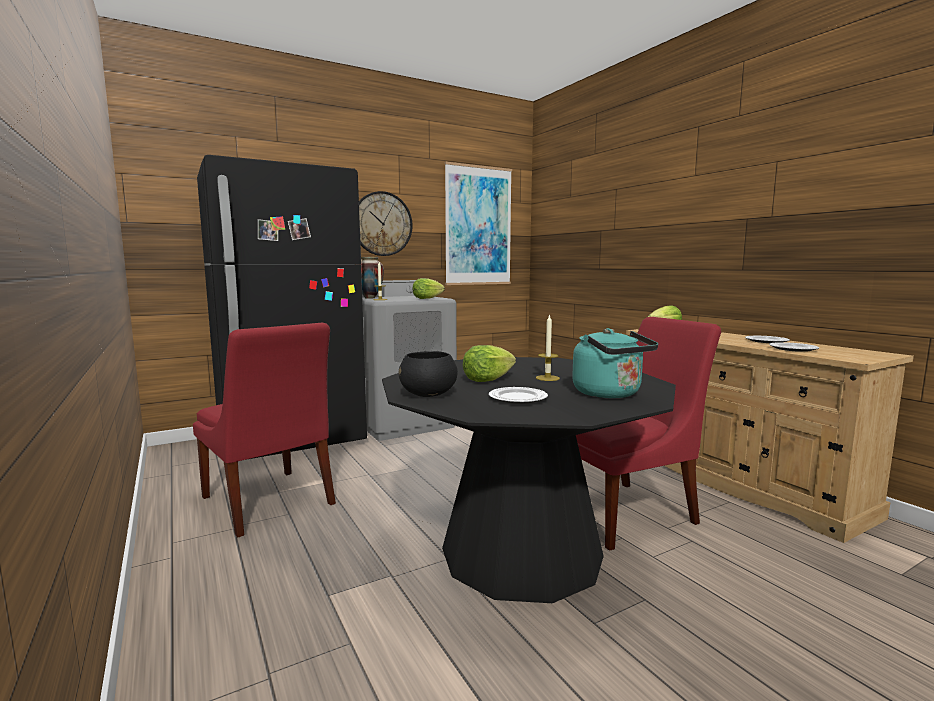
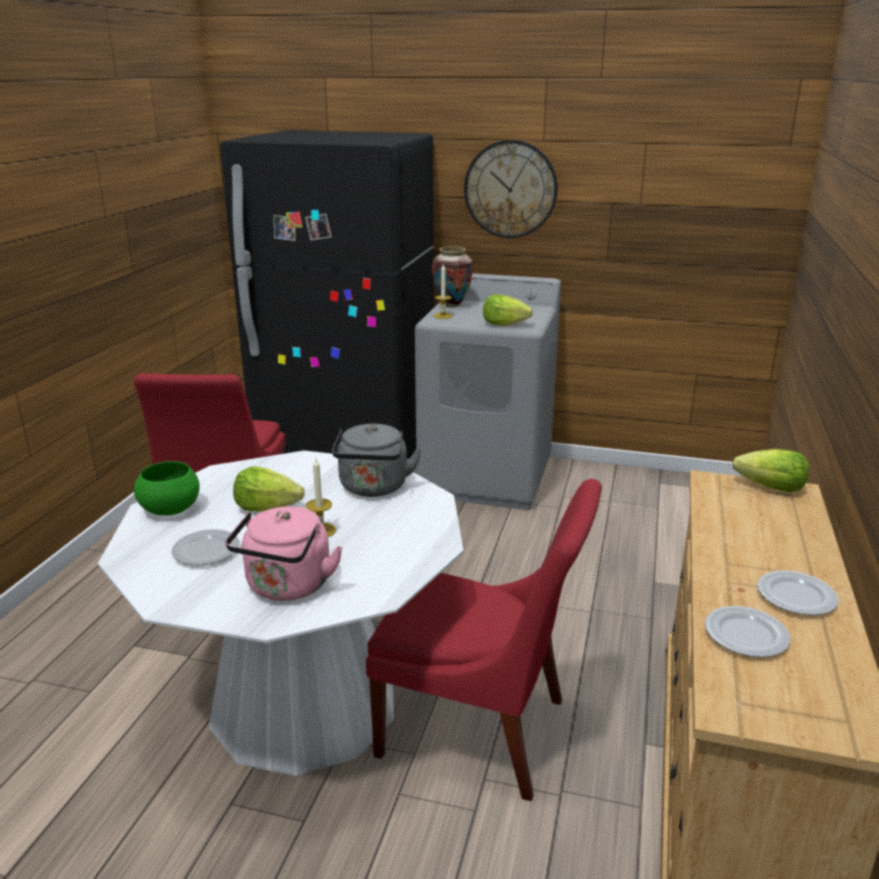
camera: 45 degrees right, 15 degrees up
(428, 395) = (170, 510): black bowl -> green bowl
(478, 226) = (685, 192): picture -> none
(516, 363) = (373, 488): none -> grey kettle
(521, 552) = (304, 702): black dining table -> white dining table
(610, 394) = (287, 587): turquoise kettle -> pink kettle

